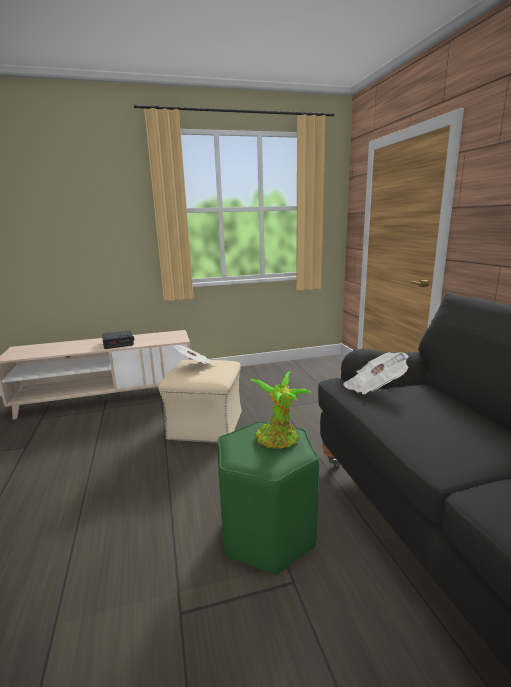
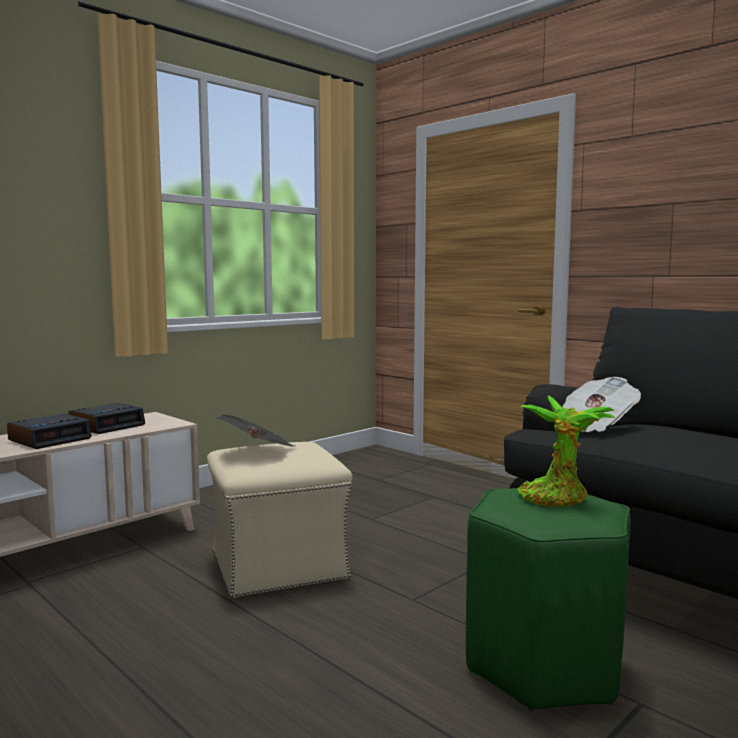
camera: 30 degrees left, 10 degrees down
(151, 337) = (107, 426): none -> alarm clock

